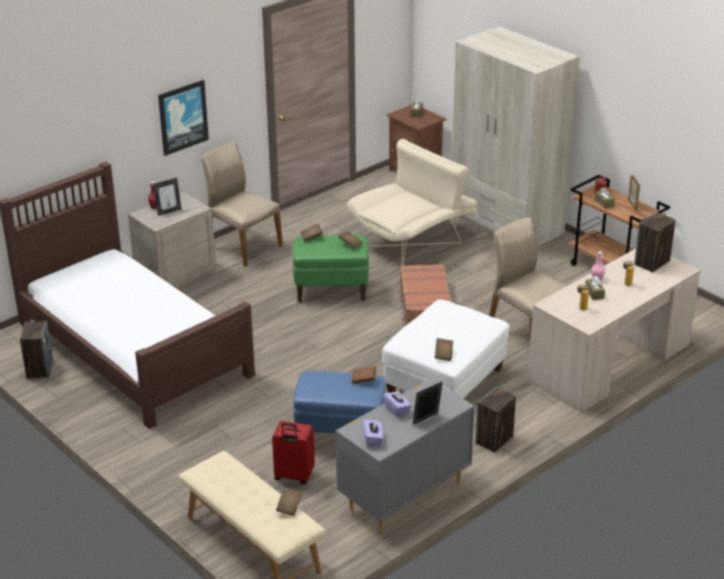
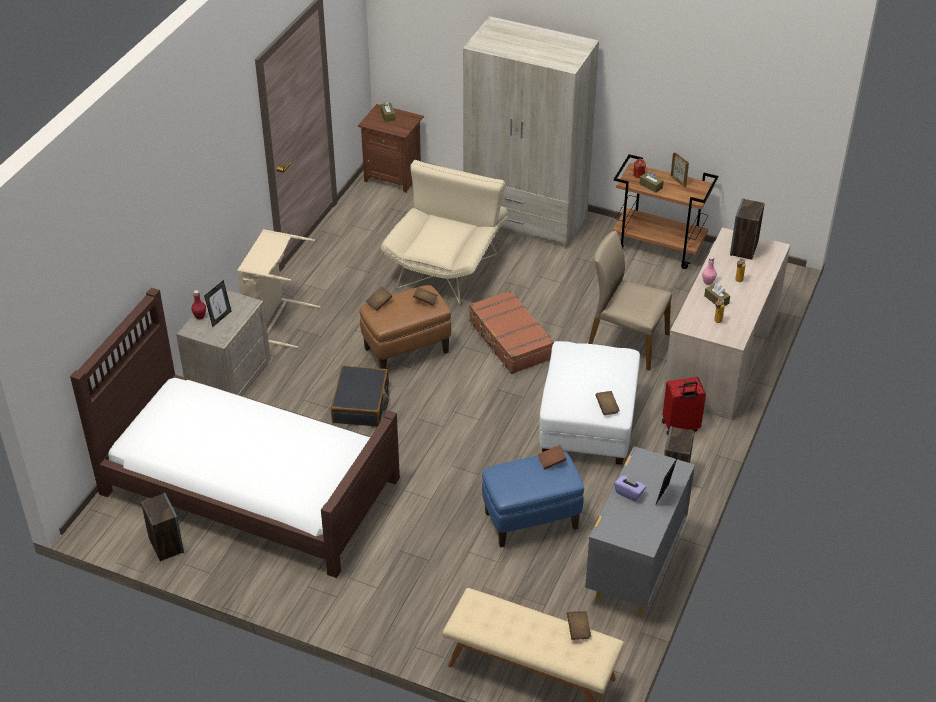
camera: 25 degrees left, 10 degrees up
(182, 117) = (205, 208): picture -> none
(243, 246) = (275, 321): beige chair -> beige laundry basket
(265, 317) = (361, 404): none -> black suitcase
(293, 476) = (518, 582): red suitcase -> red suitcase (680, 427)
(331, 290) = (407, 350): green ottoman -> brown ottoman
(373, 439) = (631, 534): purple tissue box -> none

